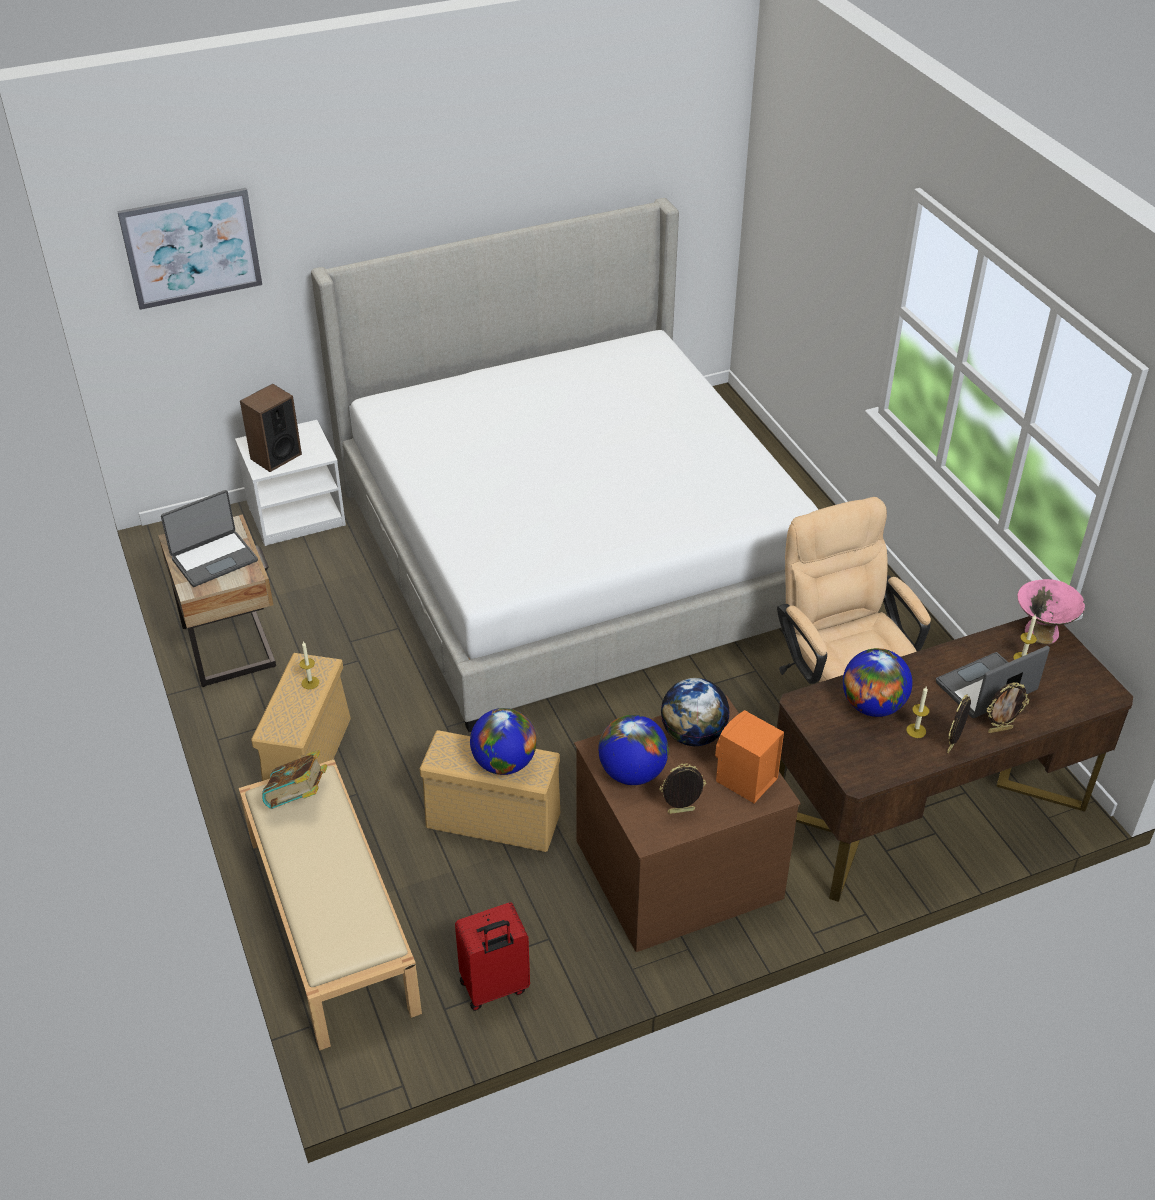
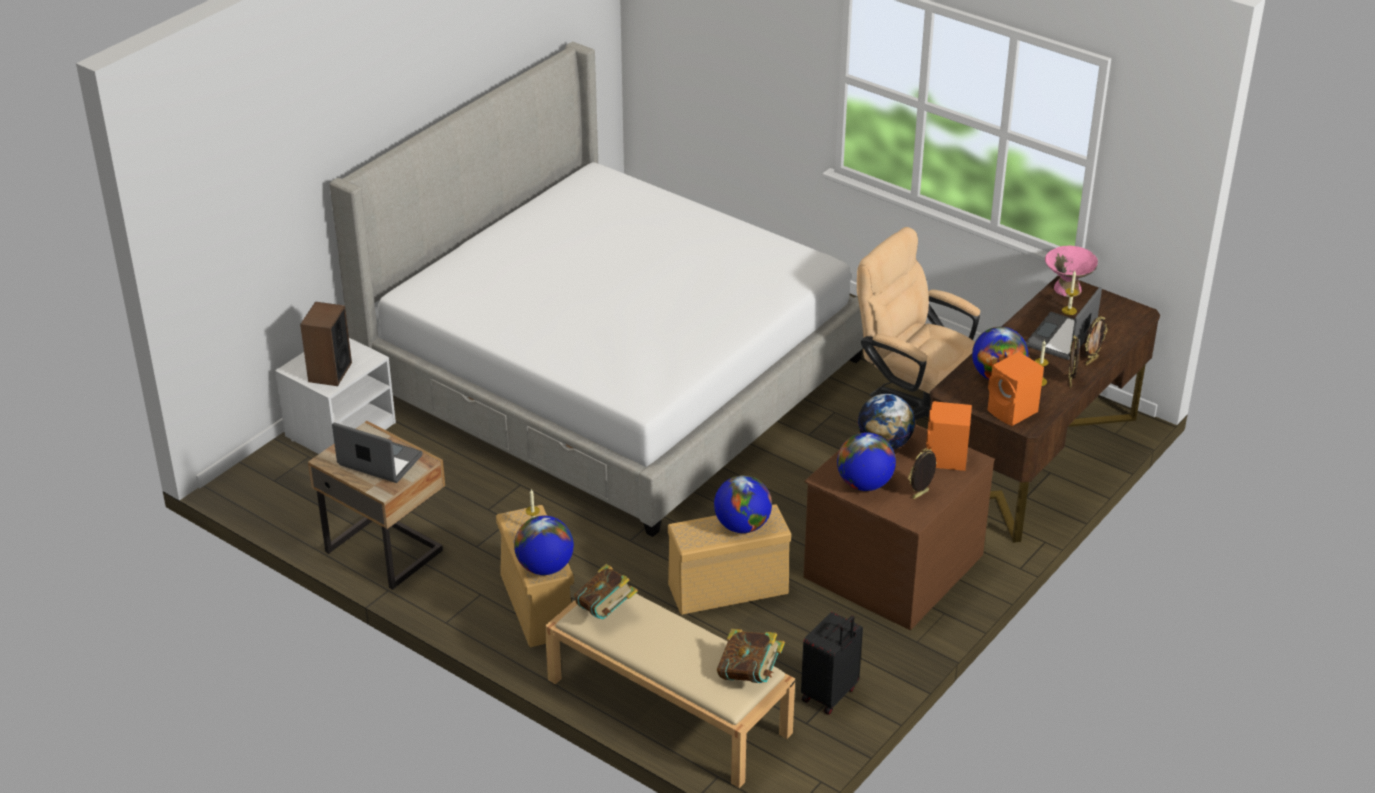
camera: 30 degrees left, 5 degrees down
(191, 248) = (237, 189): picture -> none
(214, 559) = (379, 461): laptop -> laptop turned 90 degrees counterclockwise
(285, 726) = (545, 567): none -> globe
(367, 936) = (750, 674): none -> book
(494, 988) = (830, 695): red suitcase -> black suitcase
(854, 756) = (1013, 412): none -> orange speaker

